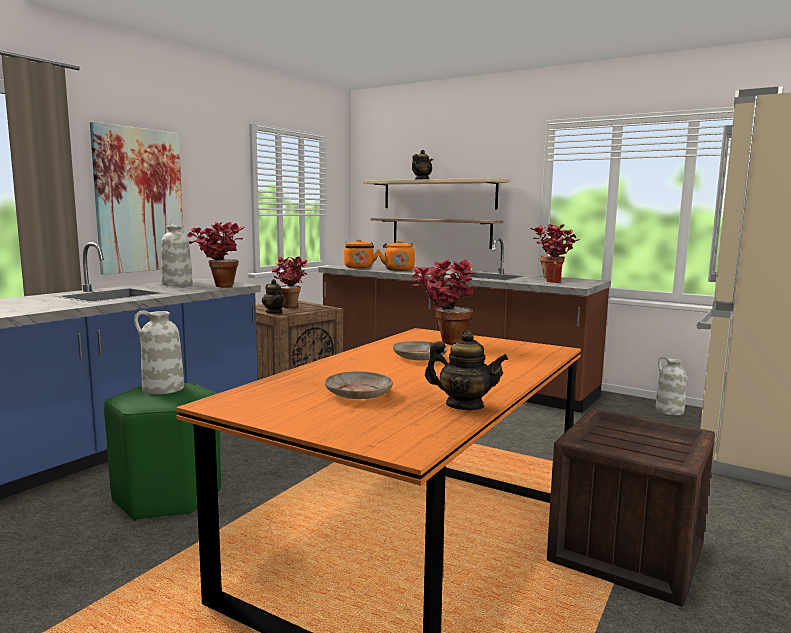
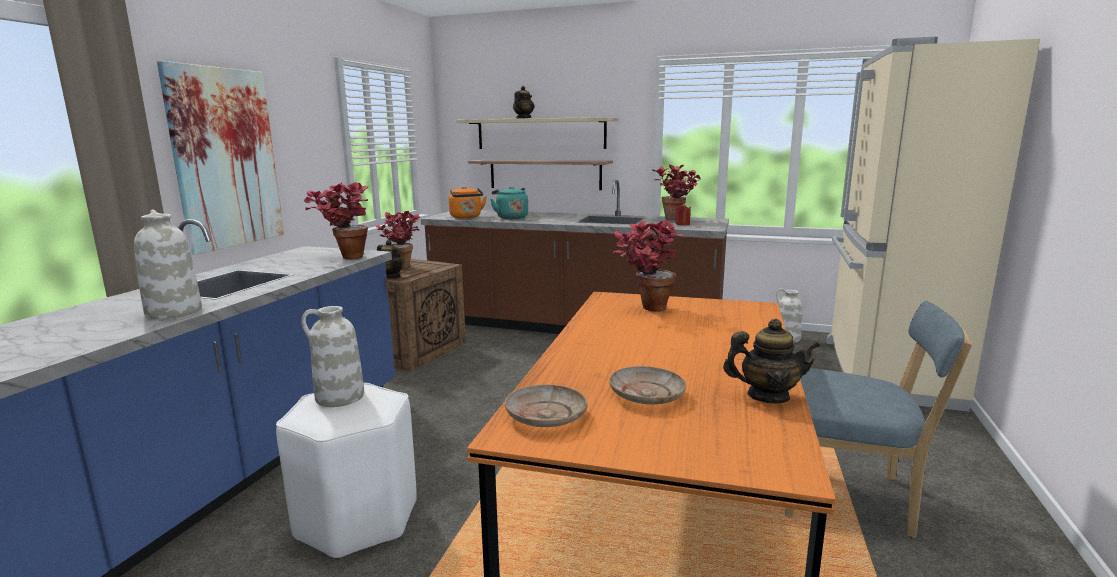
camera: 15 degrees left, 5 degrees up
(168, 496) = (357, 518): green stool -> white stool
(176, 284) = (290, 258): white vase -> white vase (173, 312)
(398, 270) = (511, 217): orange kettle -> turquoise kettle
(419, 357) = (646, 333): beige plate -> beige plate (545, 416)
(626, 553) = (850, 498): crate -> blue chair

